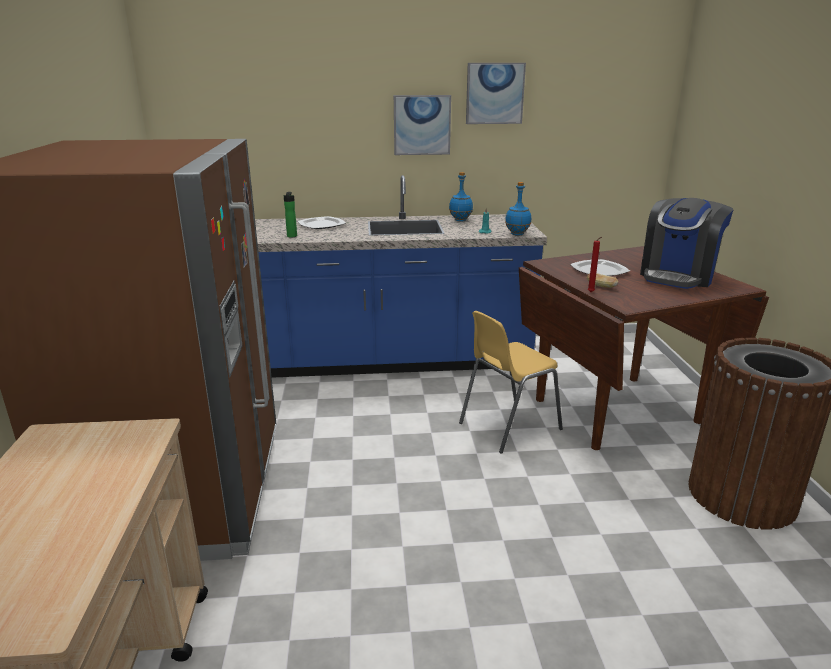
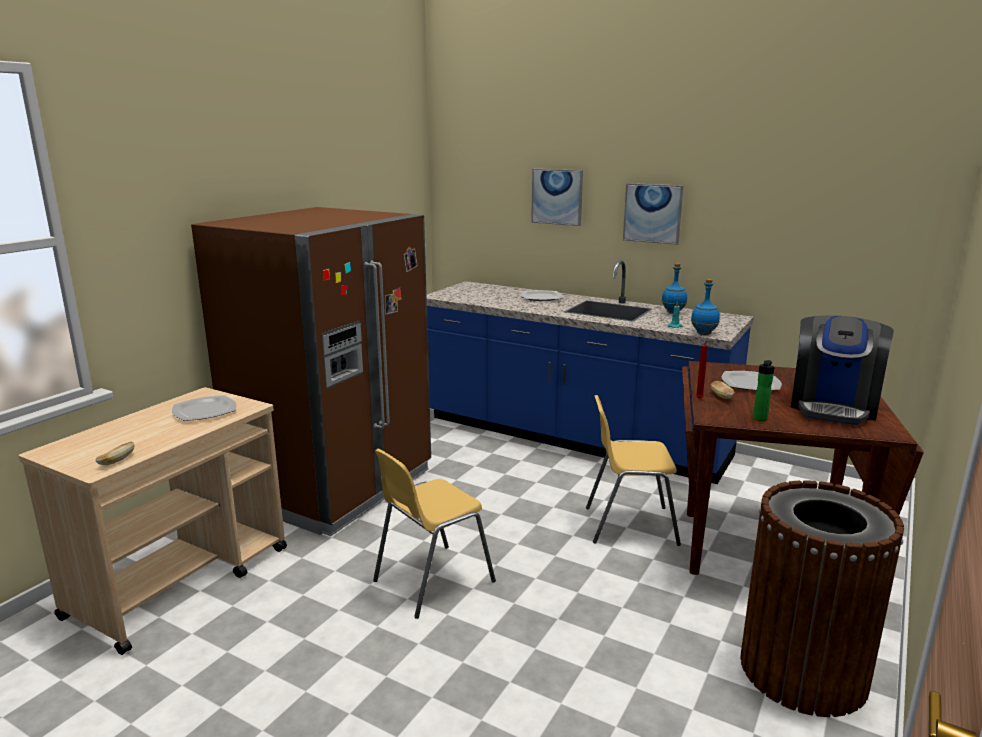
camera: 35 degrees right, 5 degrees down
(58, 591) = (117, 461): none -> bread
(89, 459) = (204, 411): none -> plate
(291, 236) = (500, 303): bottle -> bottle (759, 419)
(408, 554) = (432, 581): none -> yellow chair
(494, 93) = (730, 186): picture -> picture (557, 196)
(678, 276) = (833, 406): coffee machine -> coffee machine turned 45 degrees counterclockwise

